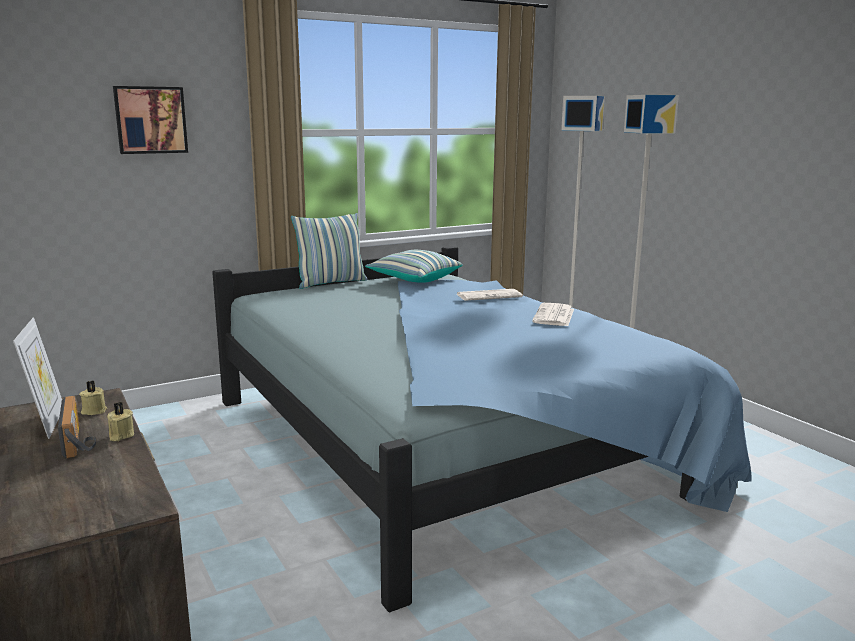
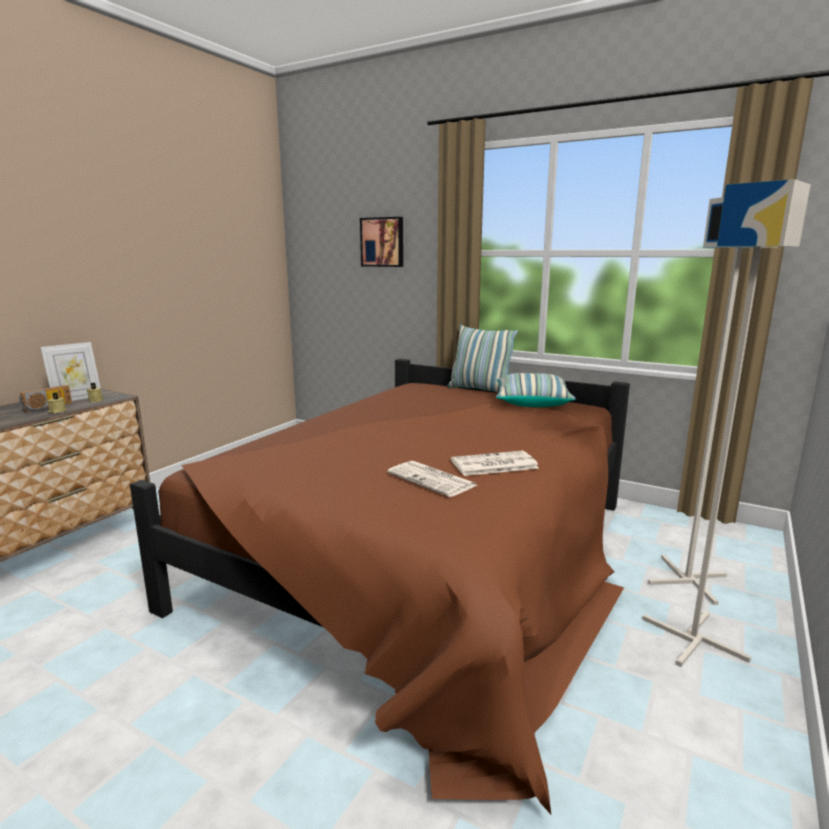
camera: 60 degrees right, 0 degrees up
(450, 445) = (429, 560): blue bed -> brown bed
(489, 296) = (521, 431): newspaper -> newspaper (433, 479)

